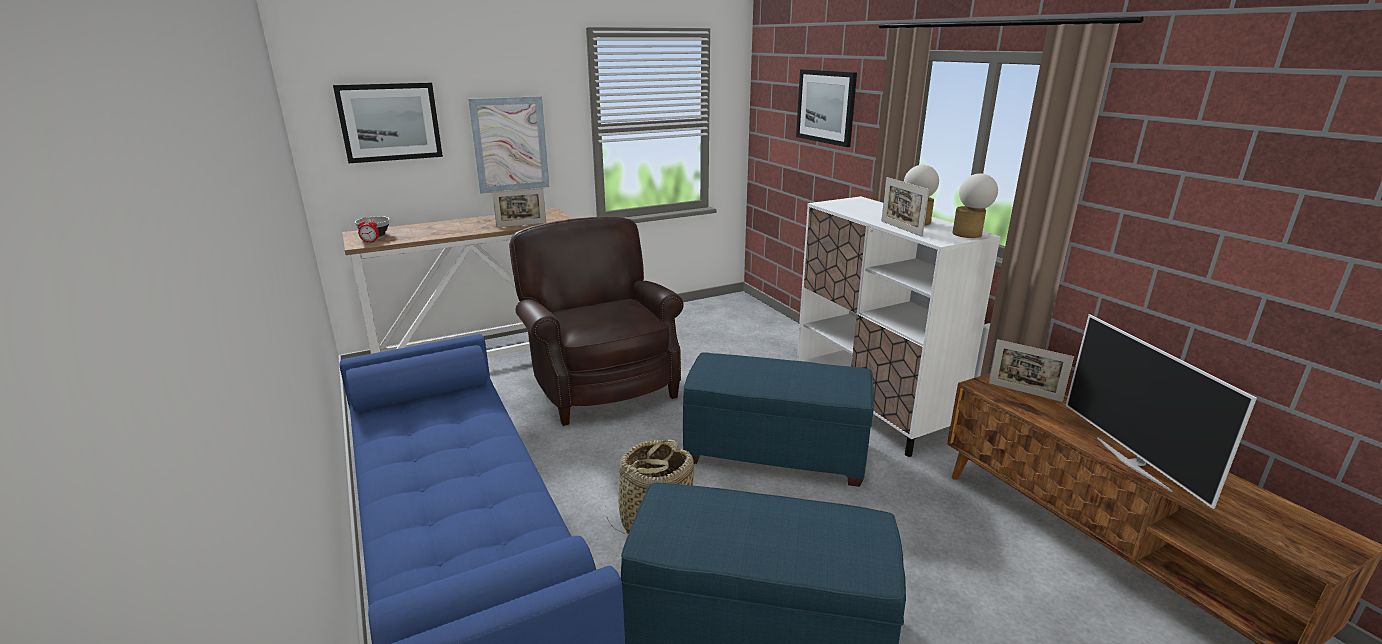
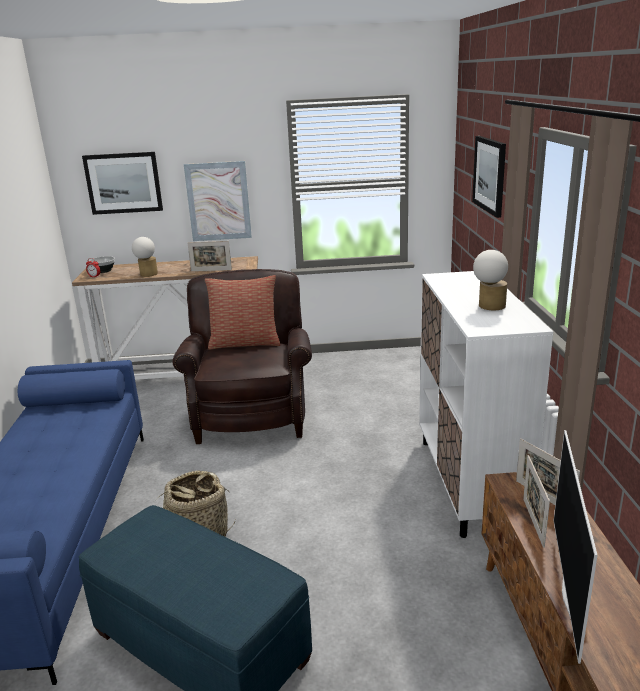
camera: 25 degrees right, 0 degrees up
(592, 302) = (245, 343): none -> pillow
(776, 452) = (343, 504): blue ottoman -> none
(901, 228) = (463, 311): picture frame -> picture frame (533, 522)
(969, 235) = (519, 327): table lamp -> table lamp (147, 275)

